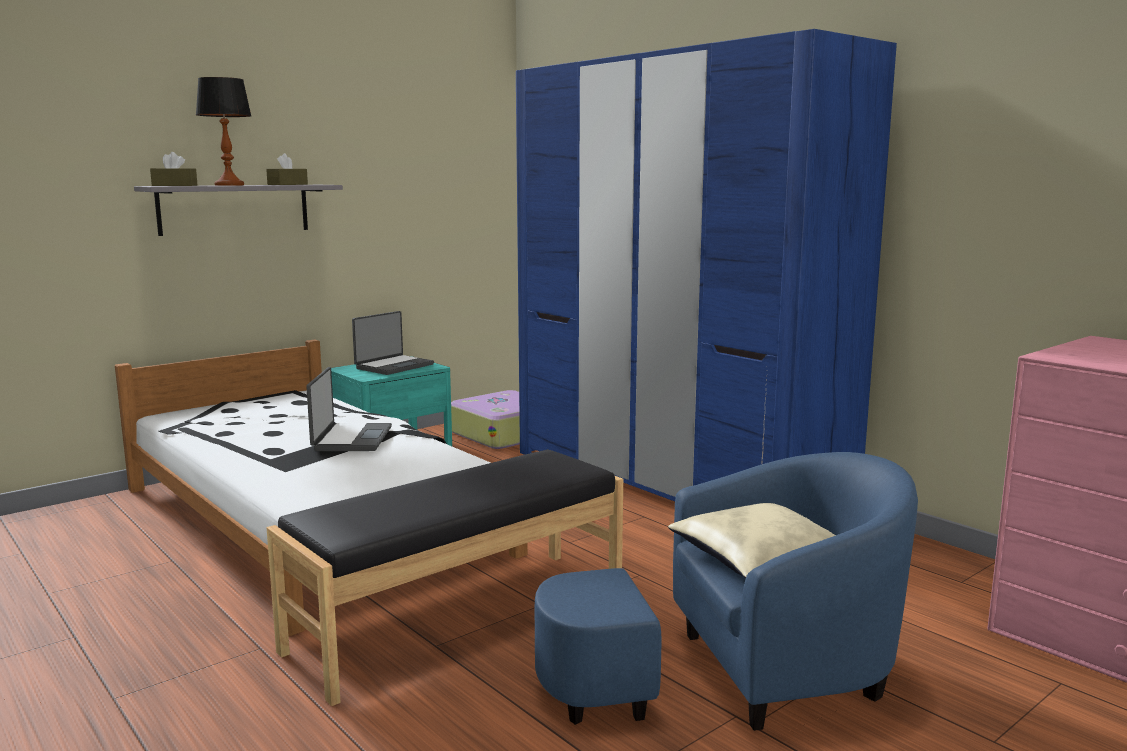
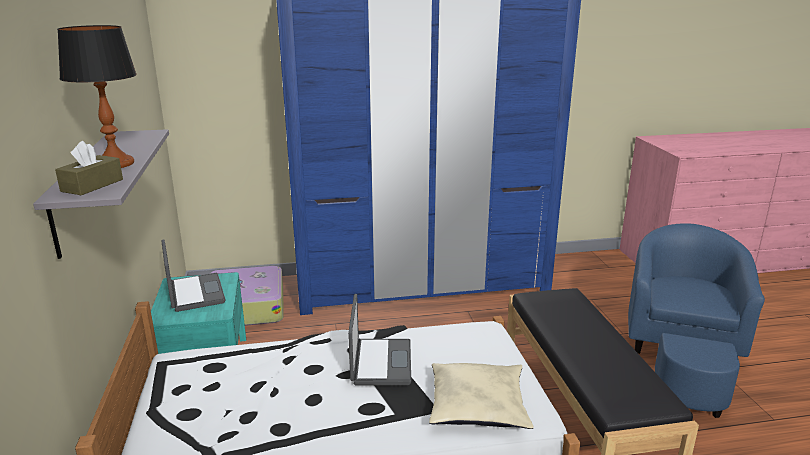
camera: 60 degrees left, 10 degrees up
(287, 184) = (130, 143): brown tissue box -> none
(350, 439) = (380, 363): laptop -> laptop turned 60 degrees clockwise
(761, 558) = (689, 293): beige pillow -> beige pillow (478, 405)

